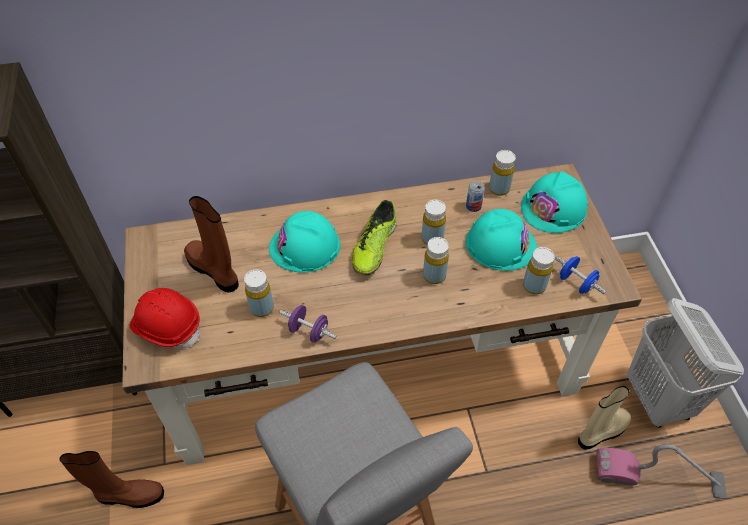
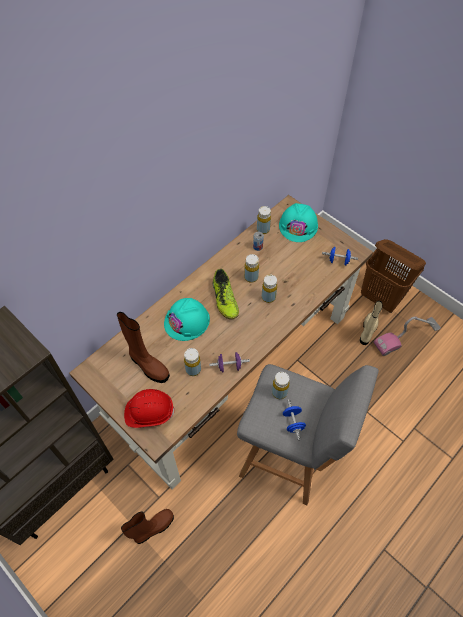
camera: 35 degrees left, 5 degrees up
(214, 271) = (147, 365): brown boot -> brown boot turned 150 degrees counterclockwise
(331, 458) = (293, 422): none -> blue dumbbell
(500, 244) = (287, 260): turquoise hard hat -> none
(534, 286) = (320, 274): yellow bottle -> yellow bottle (279, 392)
(658, 399) = (381, 298): white laundry basket -> brown laundry basket

